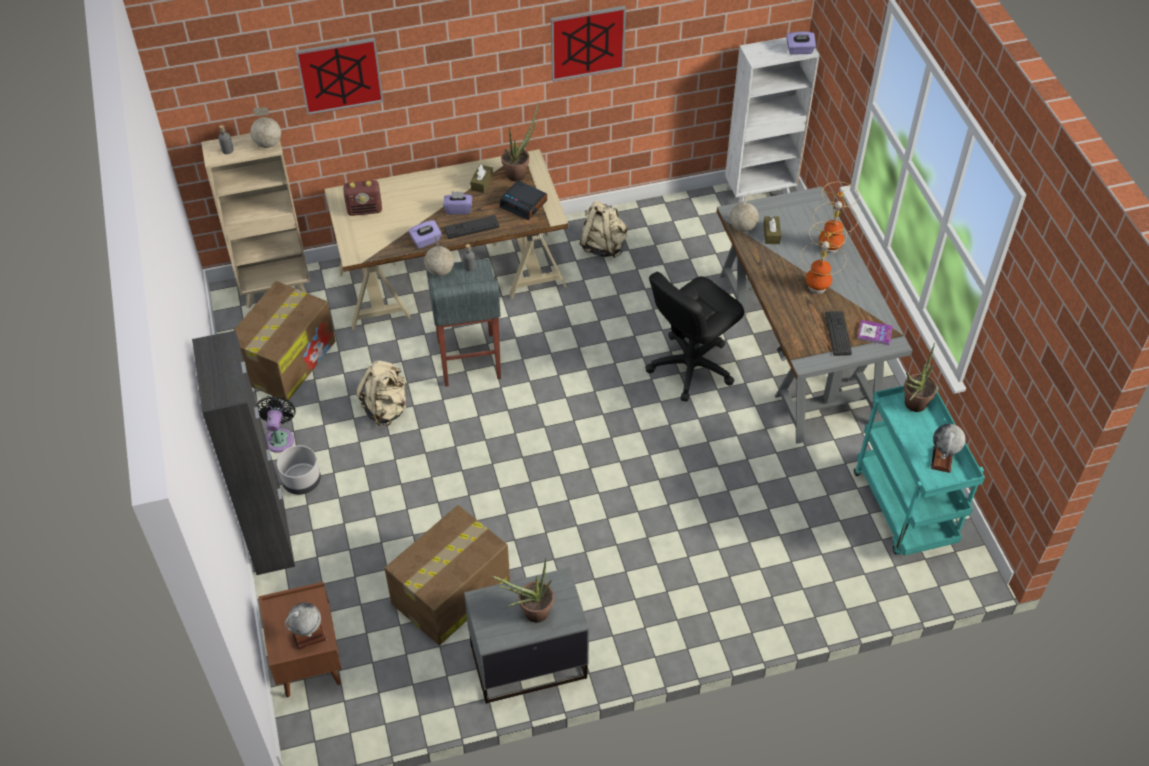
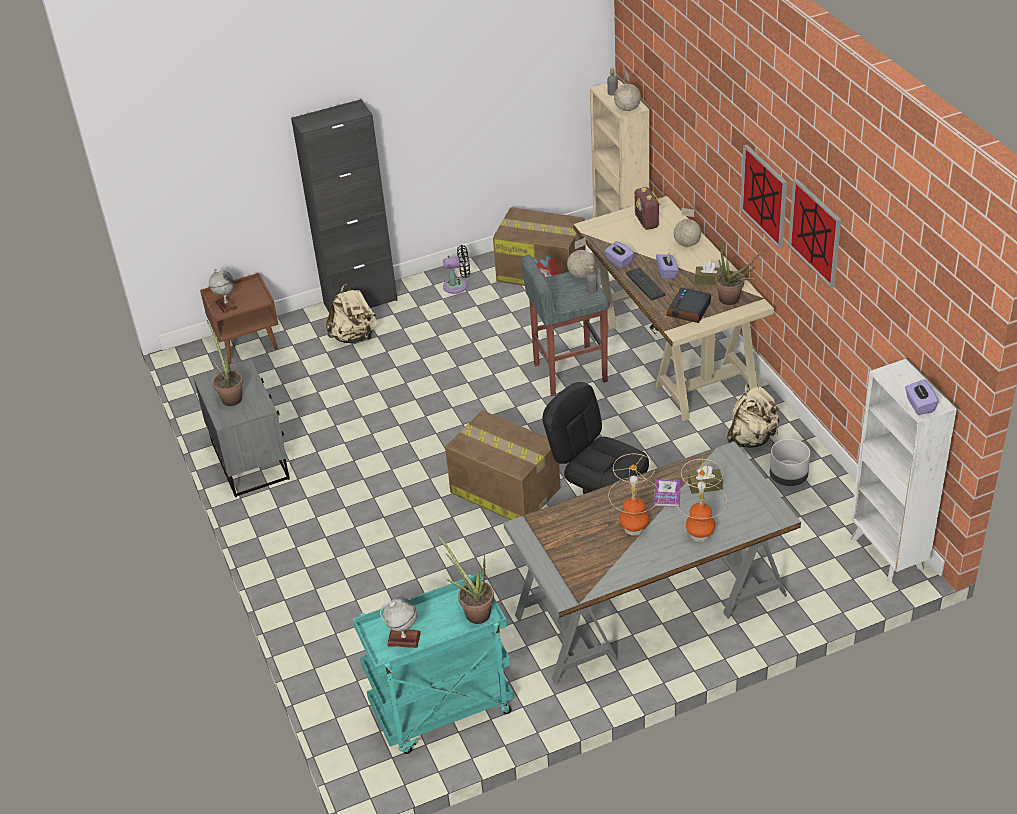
camera: 85 degrees right, 10 degrees down
(302, 481) = (415, 306): grey planter -> grey planter (788, 477)
(340, 75) = (688, 101): picture -> picture (764, 195)
(386, 408) = (501, 335): beige backpack -> beige backpack (354, 337)
(450, 593) = (314, 405): cardboard box -> cardboard box (504, 490)
(743, 227) = (708, 463): globe -> globe (687, 244)
(838, 333) = (568, 549): keyboard -> none
(875, 333) = (575, 579): book -> book (667, 494)

